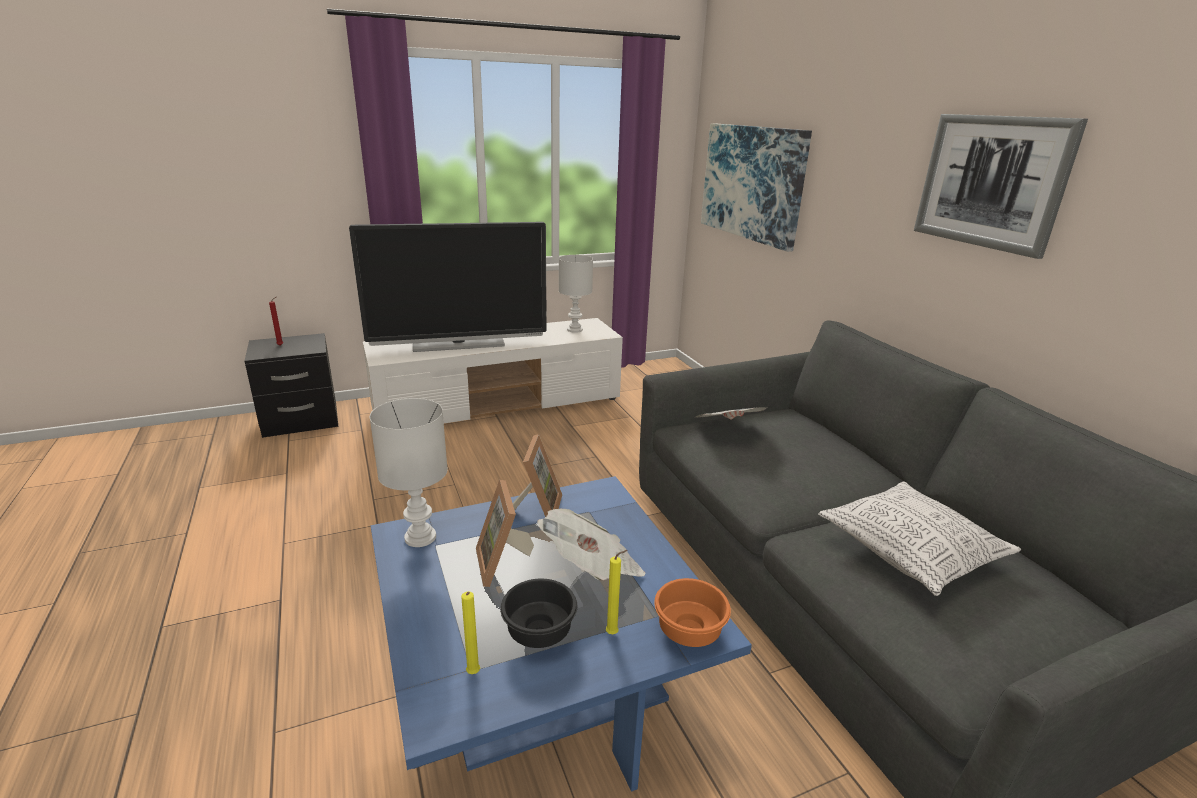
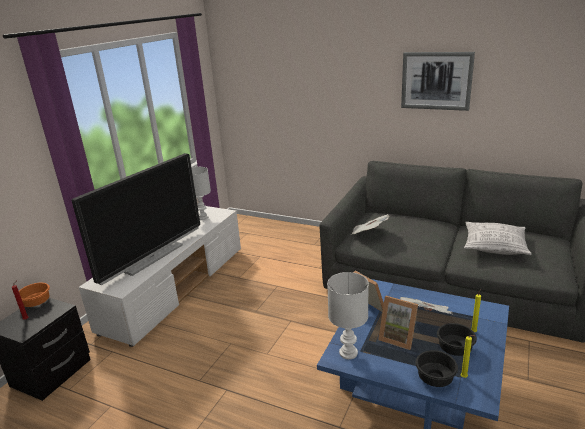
camera: 40 degrees left, 0 degrees up
(437, 641) = (434, 379): none -> black bowl
(689, 633) = (490, 315): orange bowl -> orange bowl (37, 303)
(752, 183) = (275, 96): picture -> none

